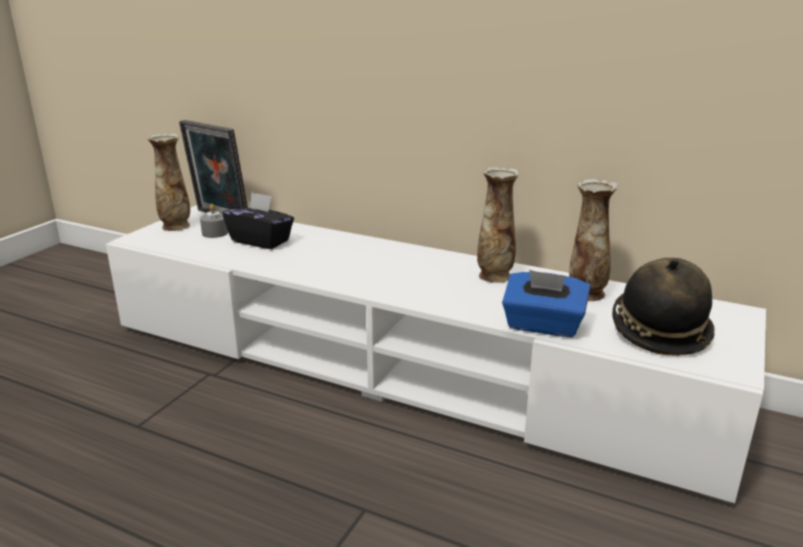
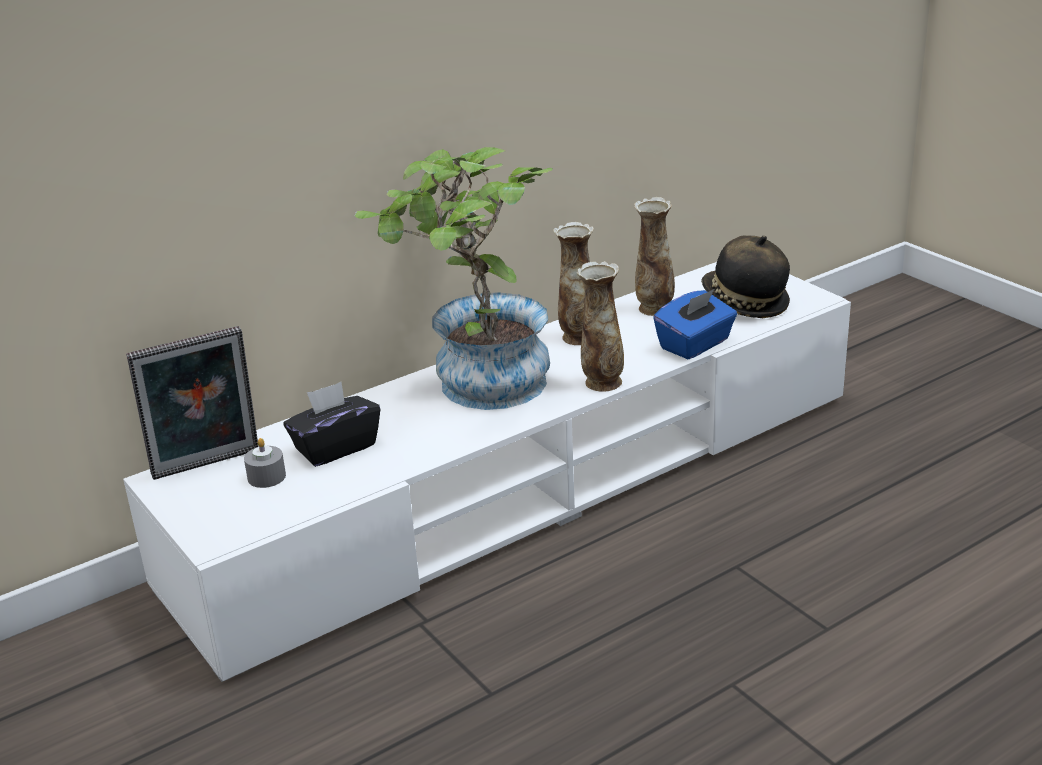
camera: 60 degrees left, 5 degrees up
(176, 226) = (201, 504): vase -> vase (602, 382)
(377, 260) = (477, 387): none -> potted plant

